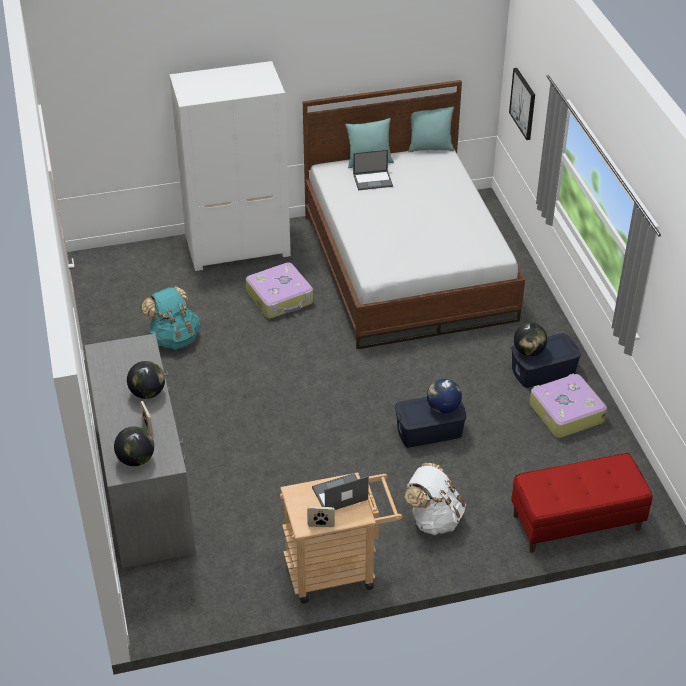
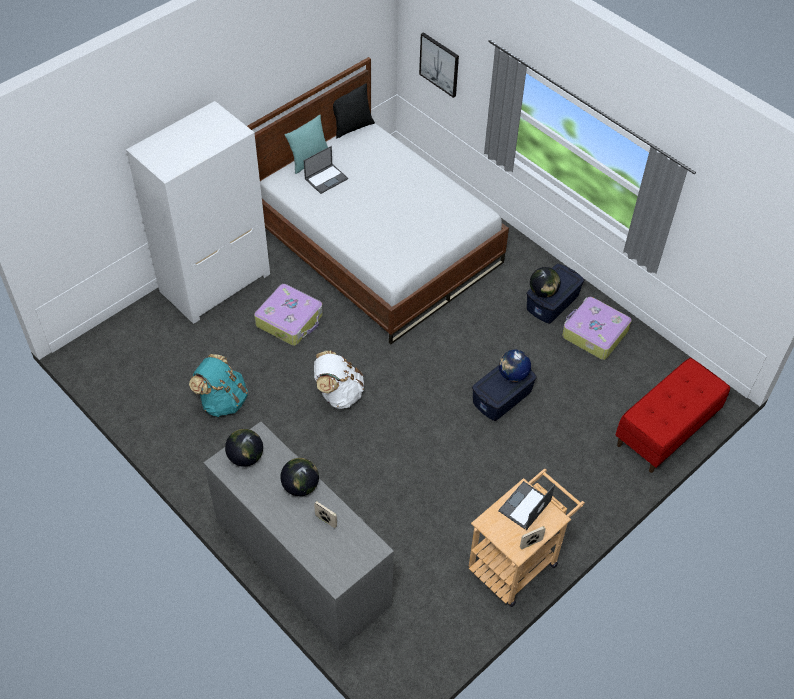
camera: 30 degrees left, 10 degrees up
(136, 459) = (341, 559): globe -> globe (245, 457)
(430, 148) = (352, 127): turquoise pillow -> black pillow
(434, 519) = (560, 477): white backpack -> white backpack (338, 394)

